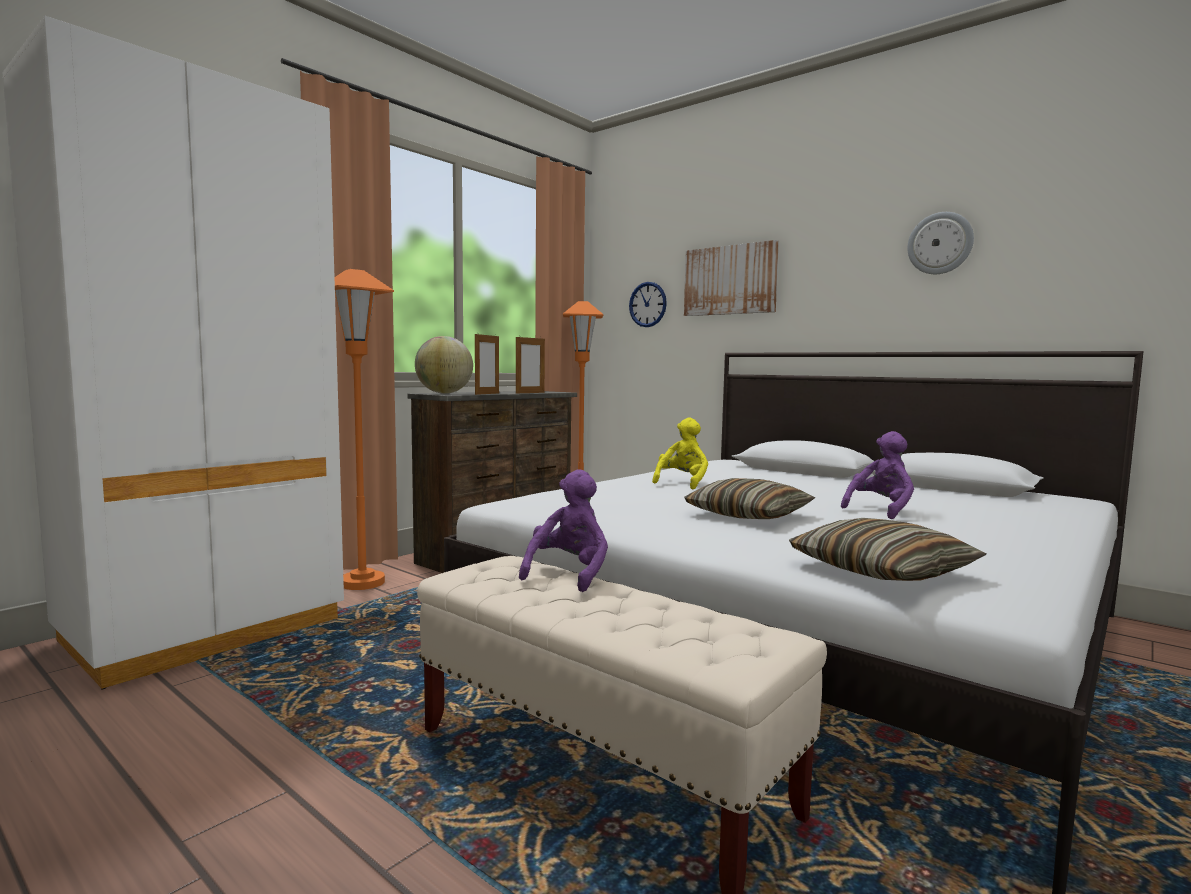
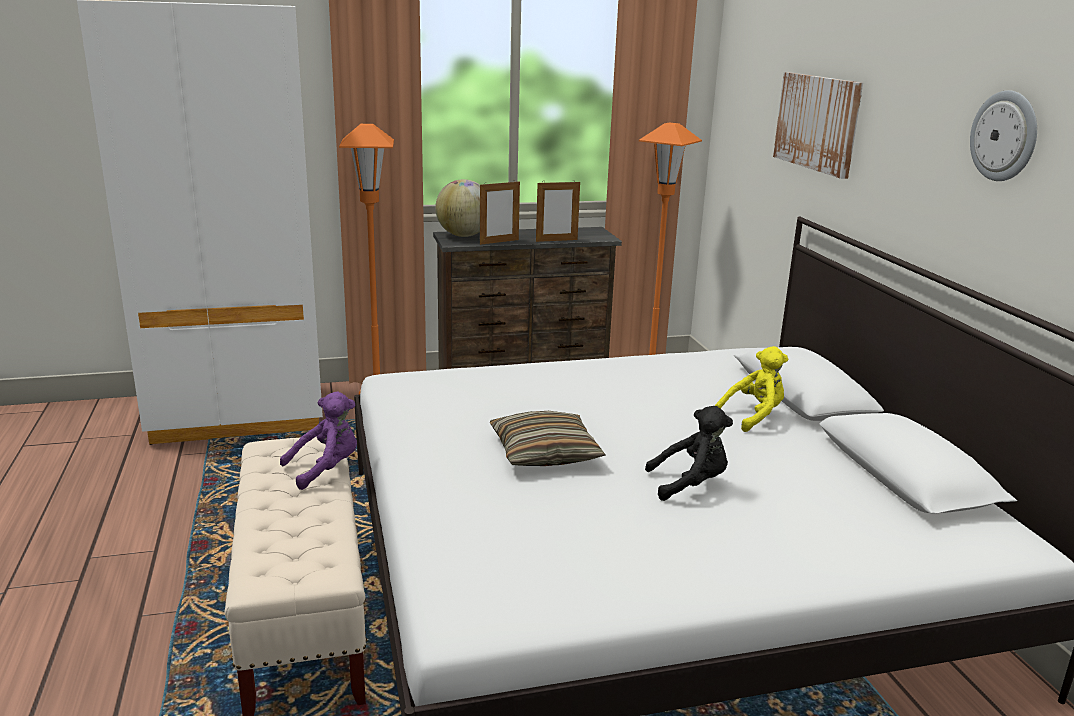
camera: 35 degrees right, 15 degrees up
(647, 304) = (752, 130): wall clock -> none
(682, 483) = (601, 386): yellow plush toy -> yellow plush toy (753, 416)
(880, 510) = (690, 484): purple plush toy -> black plush toy
(882, 571) = (472, 553): pillow -> none

